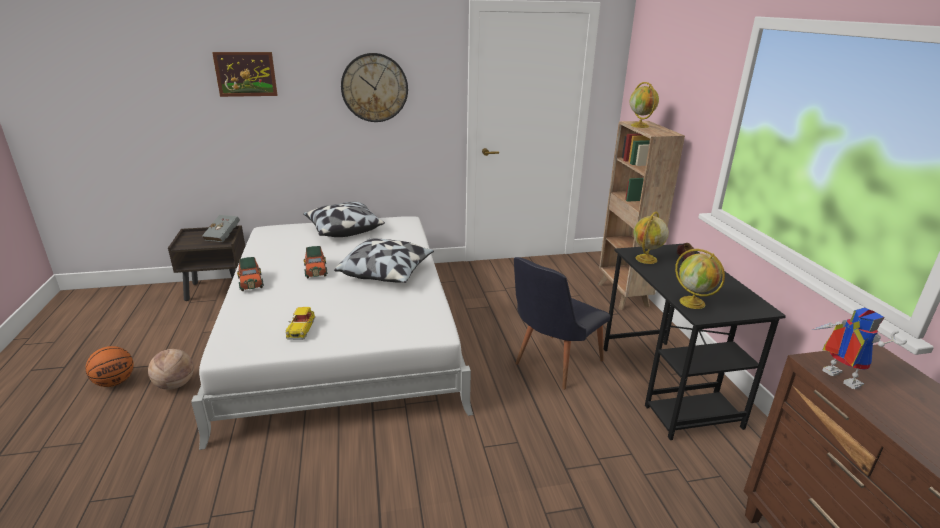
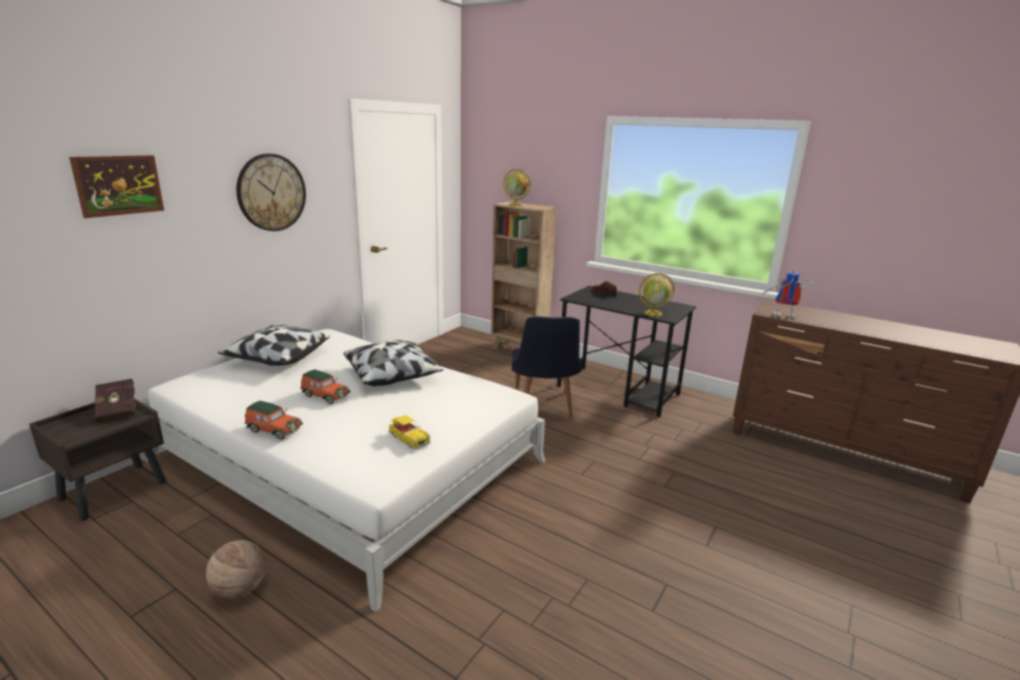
camera: 45 degrees left, 5 degrees down
(115, 382) = (144, 635): basketball -> none
(224, 236) = (119, 410): grey book -> red book
(646, 259) = (589, 299): globe -> none

